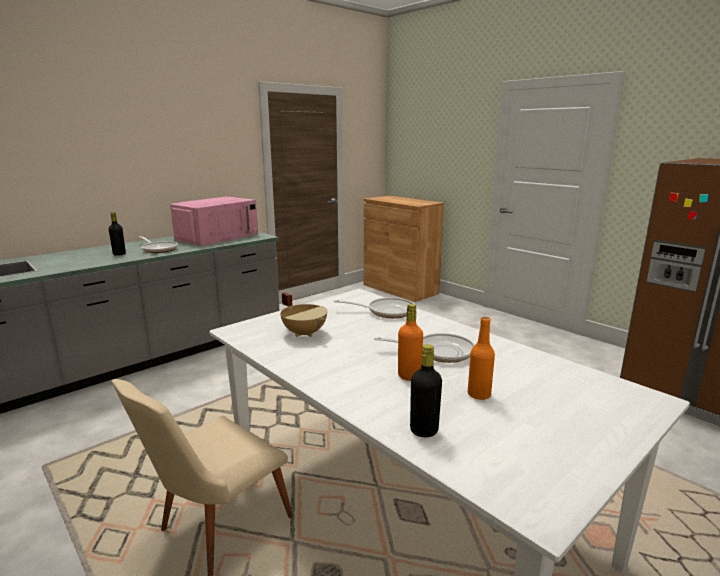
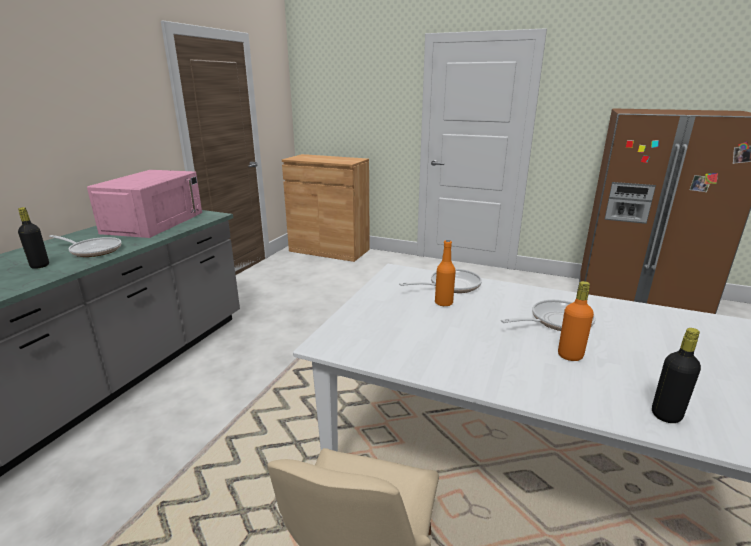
camera: 25 degrees left, 5 degrees up
(305, 333) = (407, 329): beige cooking pot -> none
(479, 395) = (648, 359): orange bottle -> orange bottle (443, 303)

